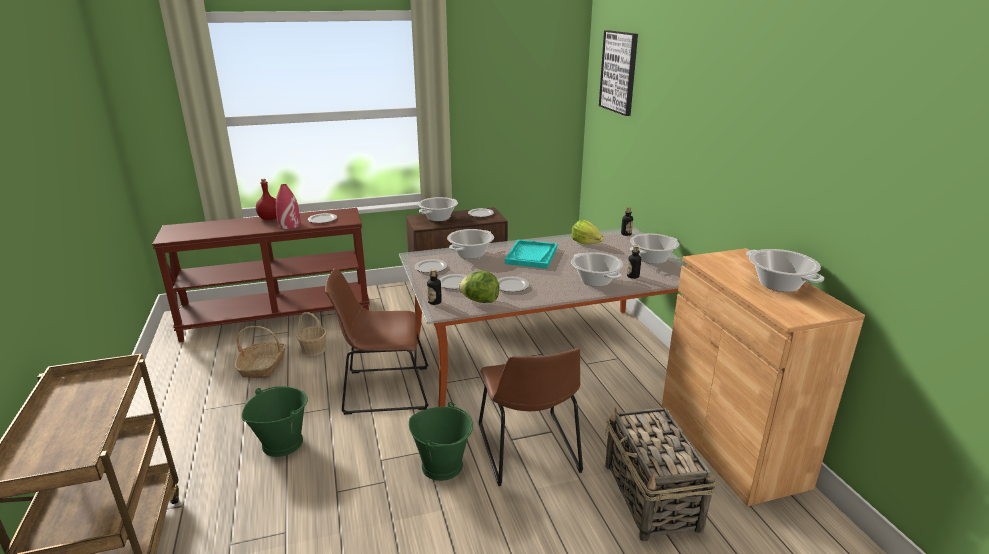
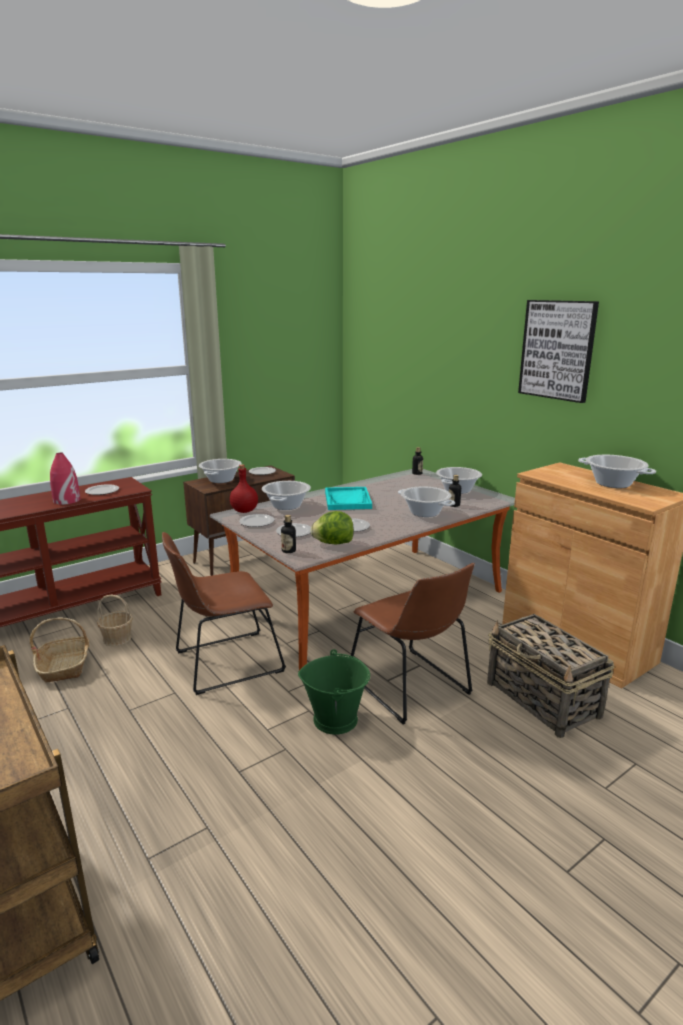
camera: 20 degrees left, 5 degrees down
(269, 218) = (34, 497): red bottle -> red bottle (244, 511)
(282, 443) = (142, 738): green bucket -> none
(586, 243) = (388, 484): lettuce -> none
(619, 72) = (385, 322): picture -> picture (557, 350)

